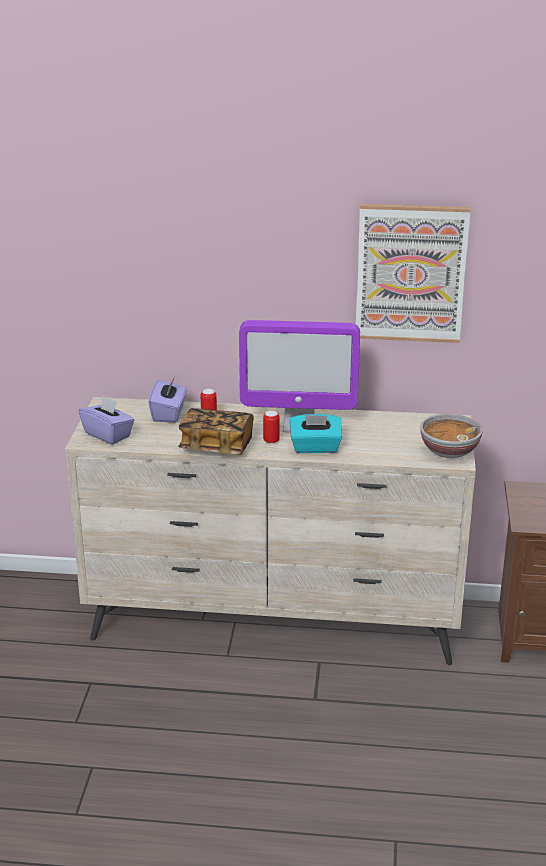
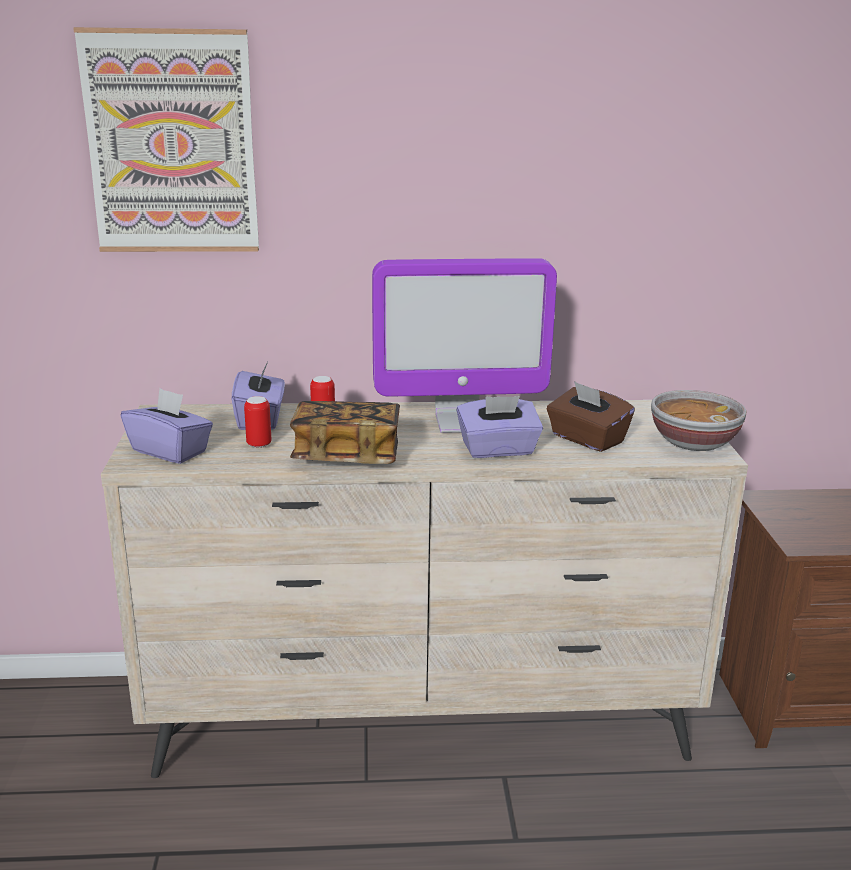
camera: 10 degrees left, 5 degrees down
(271, 441) = (428, 445): can -> can (259, 444)
(315, 448) = (498, 450): turquoise tissue box -> purple tissue box
(378, 443) = (587, 439): none -> brown tissue box
(411, 273) = (613, 190): picture -> picture (172, 143)

